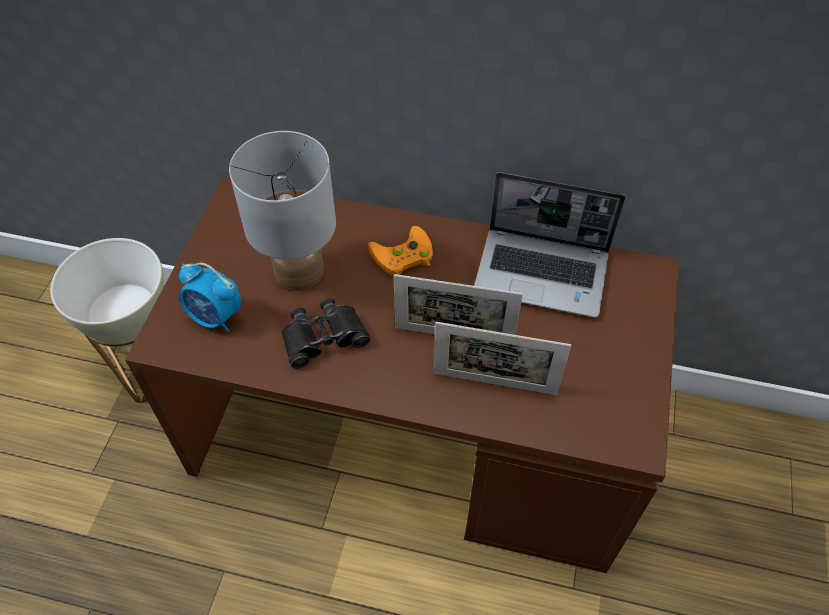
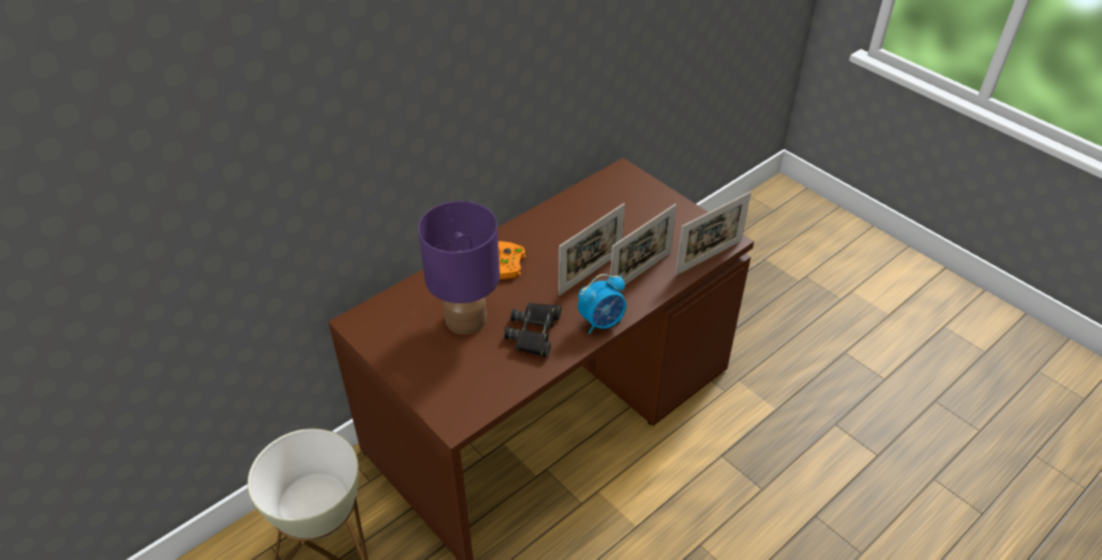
camera: 55 degrees left, 10 degrees down
(215, 317) = (462, 381): alarm clock -> alarm clock (602, 322)
(300, 272) = (467, 319): grey table lamp -> purple table lamp
(543, 273) = (580, 212): laptop -> none
(585, 440) = (709, 257): none -> picture frame

